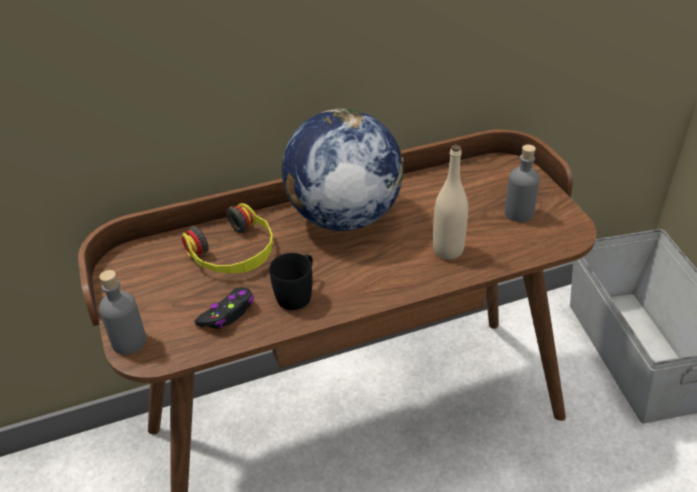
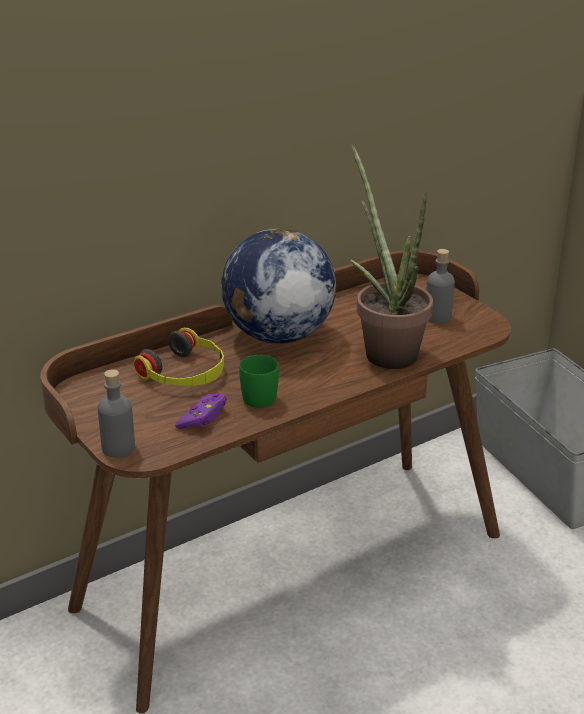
camera: 15 degrees left, 10 degrees down
(228, 314) = (203, 417): black game controller -> purple game controller
(298, 293) = (261, 395): black mug -> green mug
(448, 250) = (385, 350): beige bottle -> potted plant

